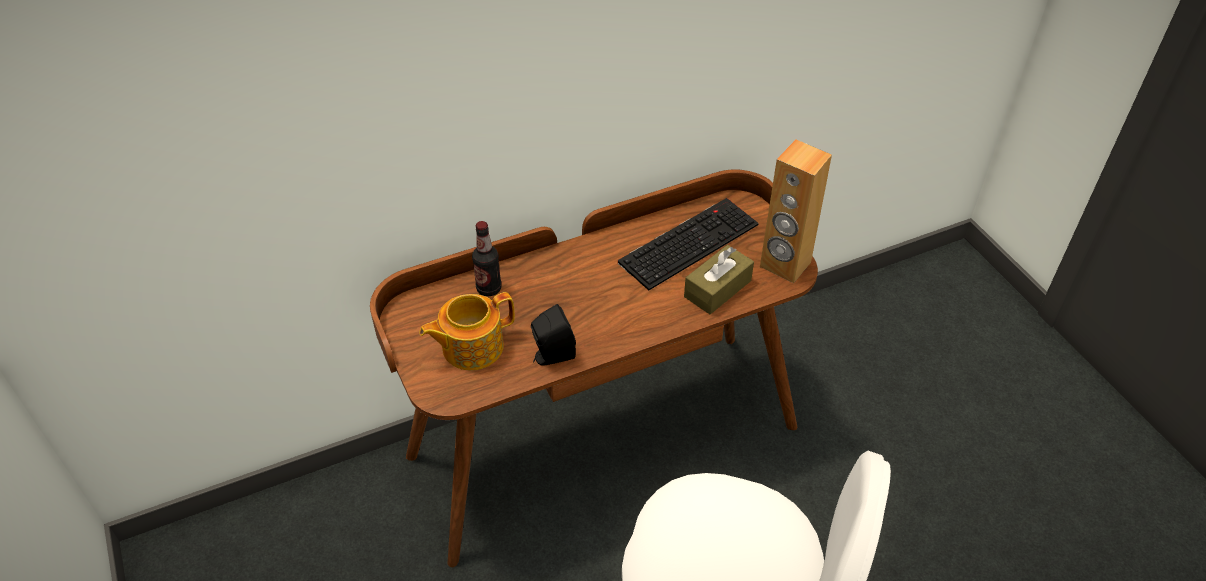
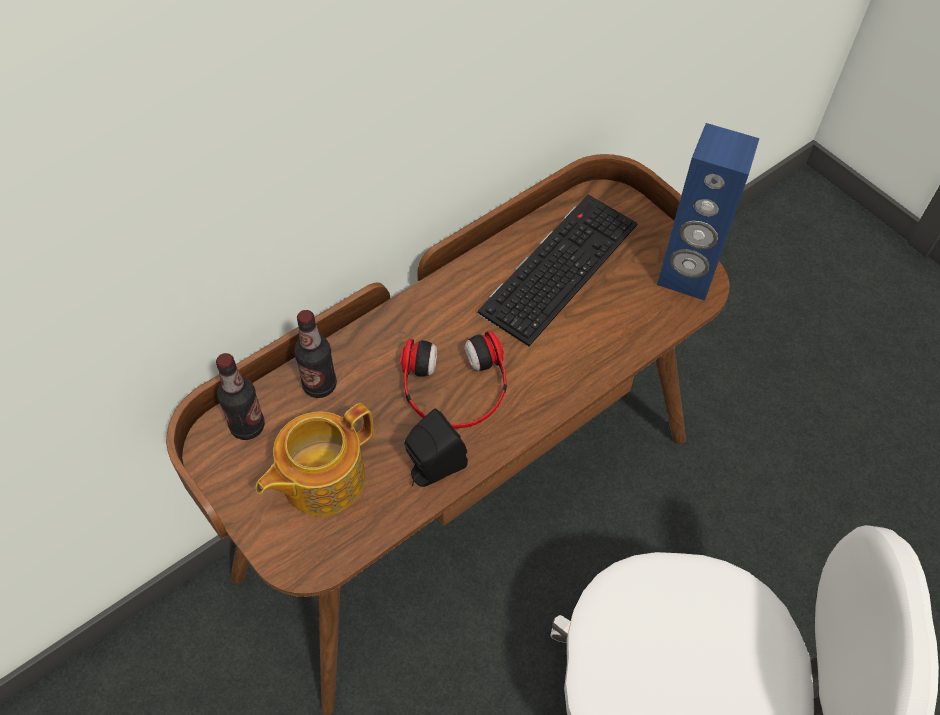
camera: 15 degrees left, 10 degrees up
(430, 305) = (247, 426): none -> bottle
(585, 307) = (455, 387): none -> headphones
(717, 289) = (614, 327): brown tissue box -> none
(785, 265) = (686, 276): brown speaker -> blue speaker

